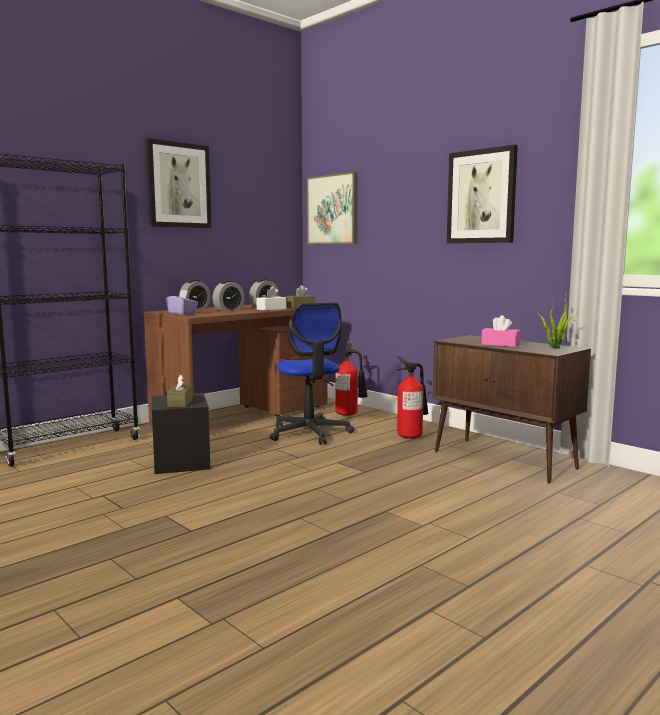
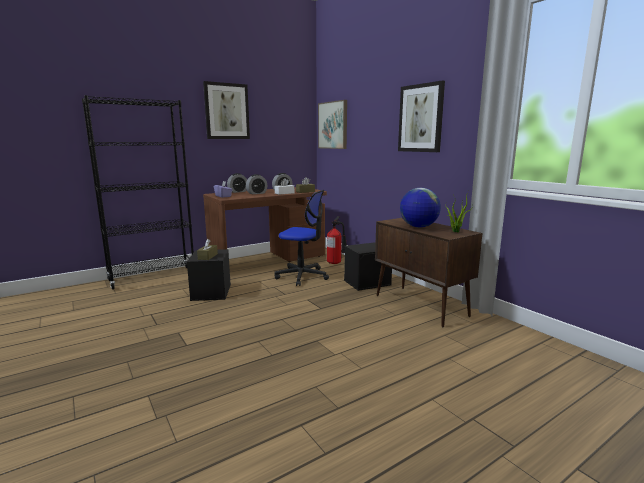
camera: 10 degrees right, 5 degrees up
(310, 433) = (302, 276): office chair -> office chair turned 60 degrees counterclockwise
(411, 436) = (367, 282): fire extinguisher -> black storage box
(500, 344) = (418, 227): pink tissue box -> globe

